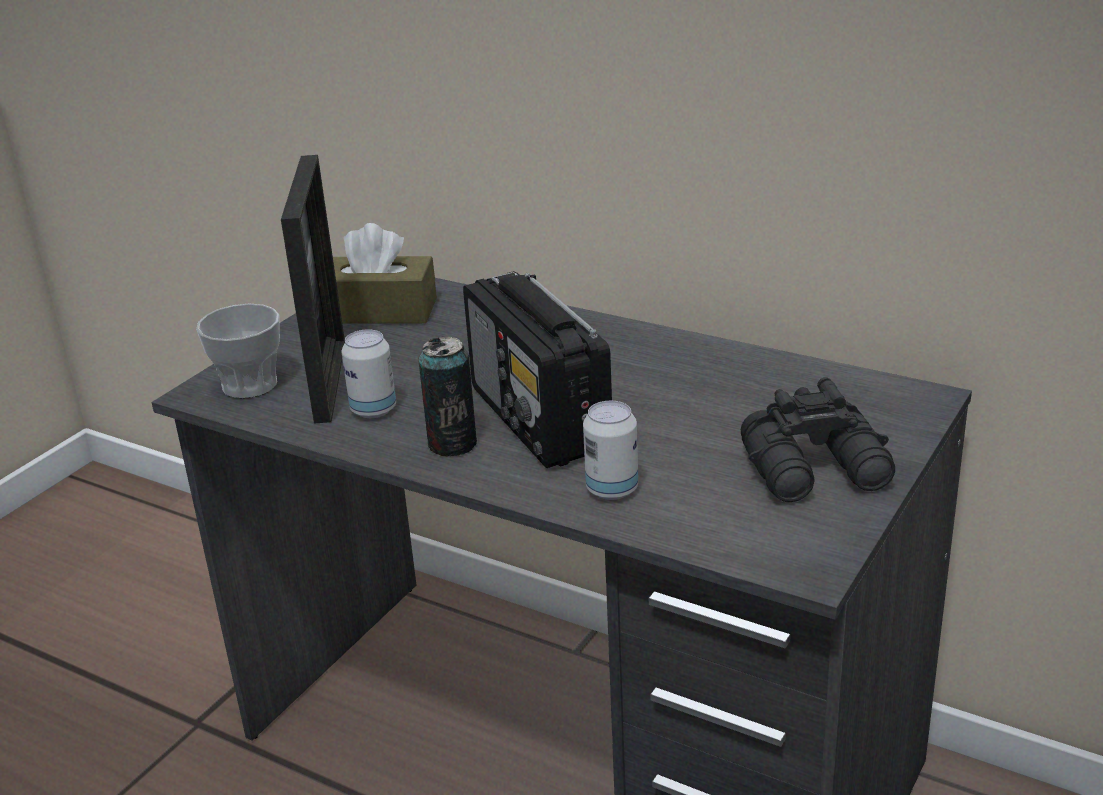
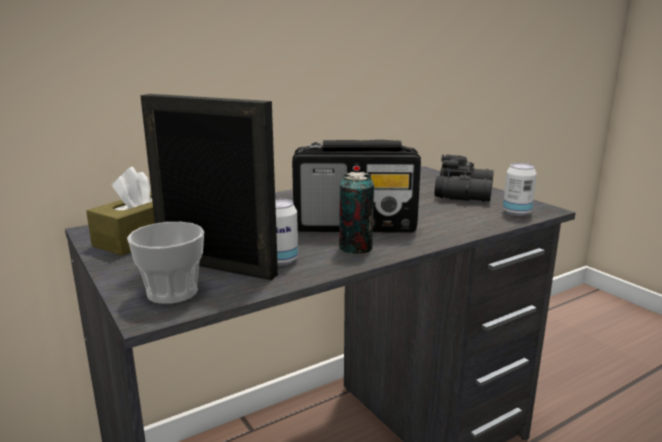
camera: 65 degrees left, 10 degrees down
(612, 489) = (446, 225): can -> can (516, 212)

